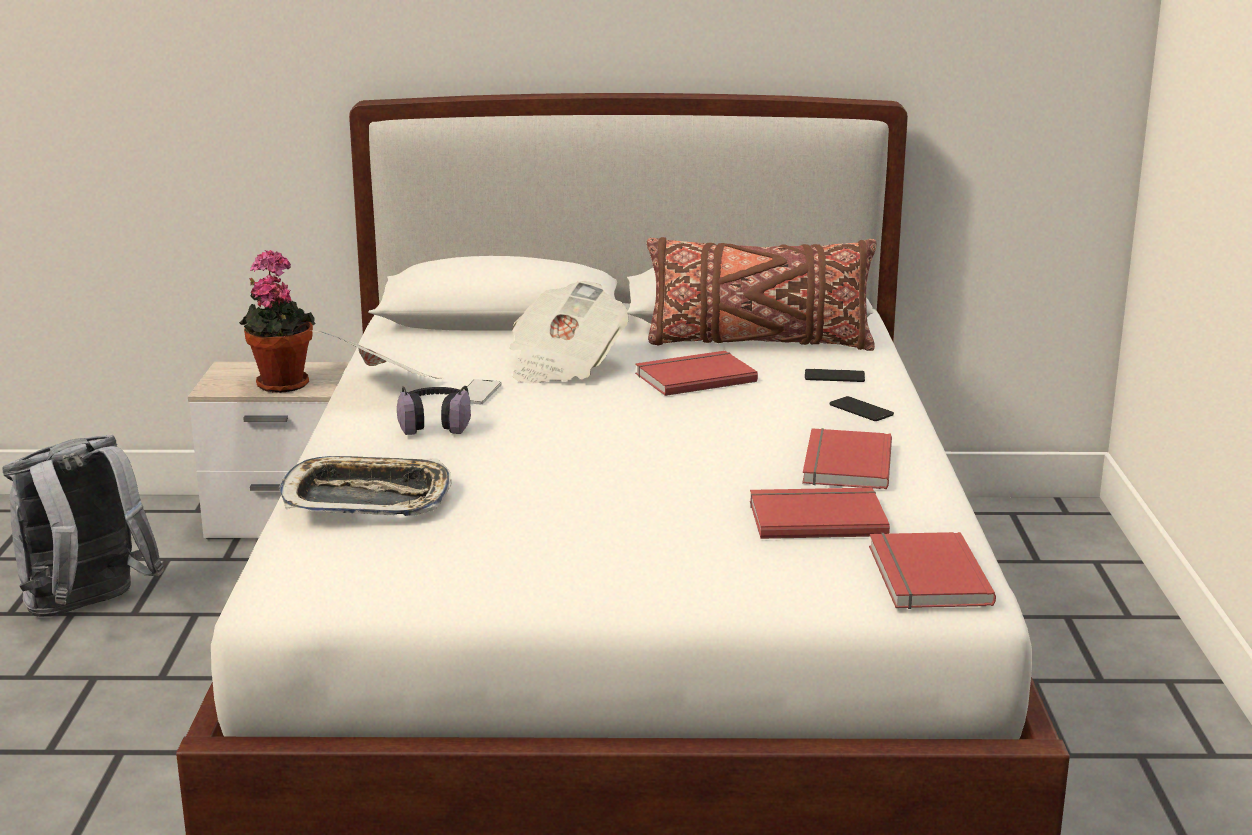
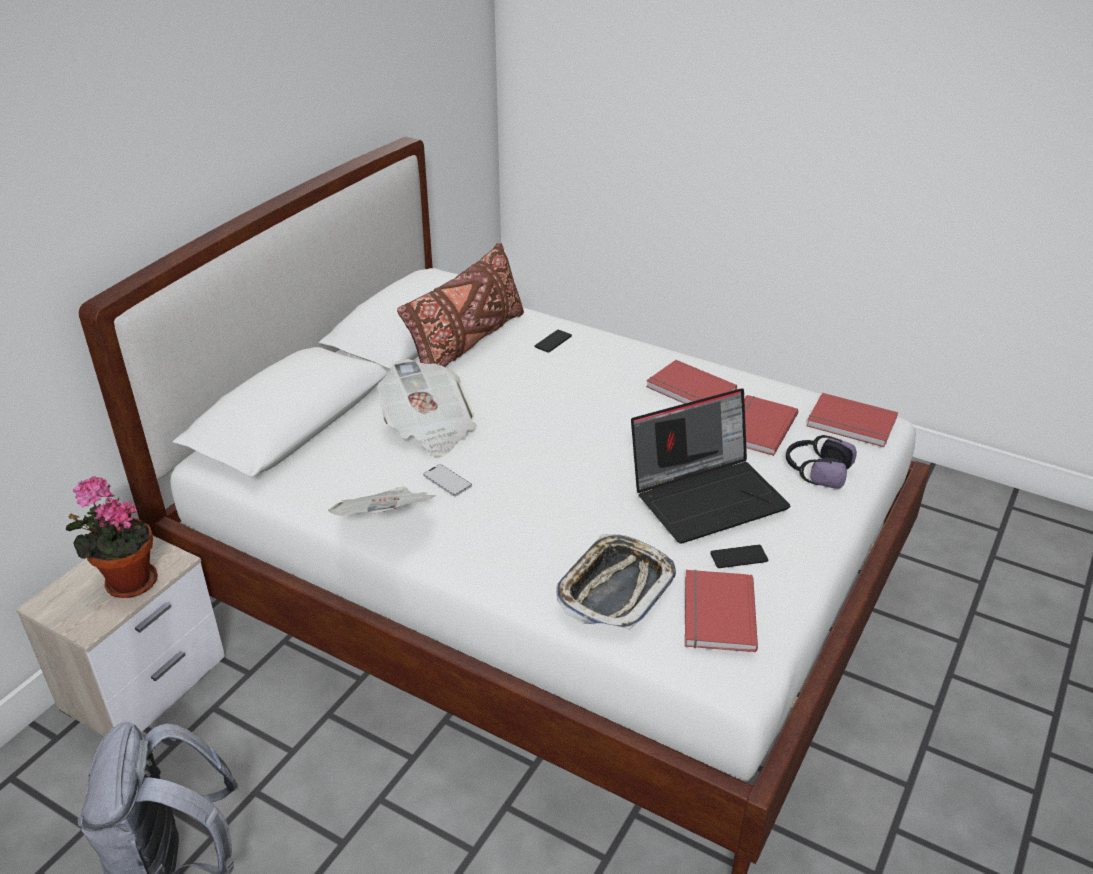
camera: 60 degrees left, 15 degrees up
(435, 423) = (489, 517): headphones -> headphones (816, 471)
(606, 512) = (708, 495): none -> laptop
(693, 377) = (502, 387): red book -> red book (715, 613)
(861, 410) = (614, 354): phone -> phone (739, 557)

